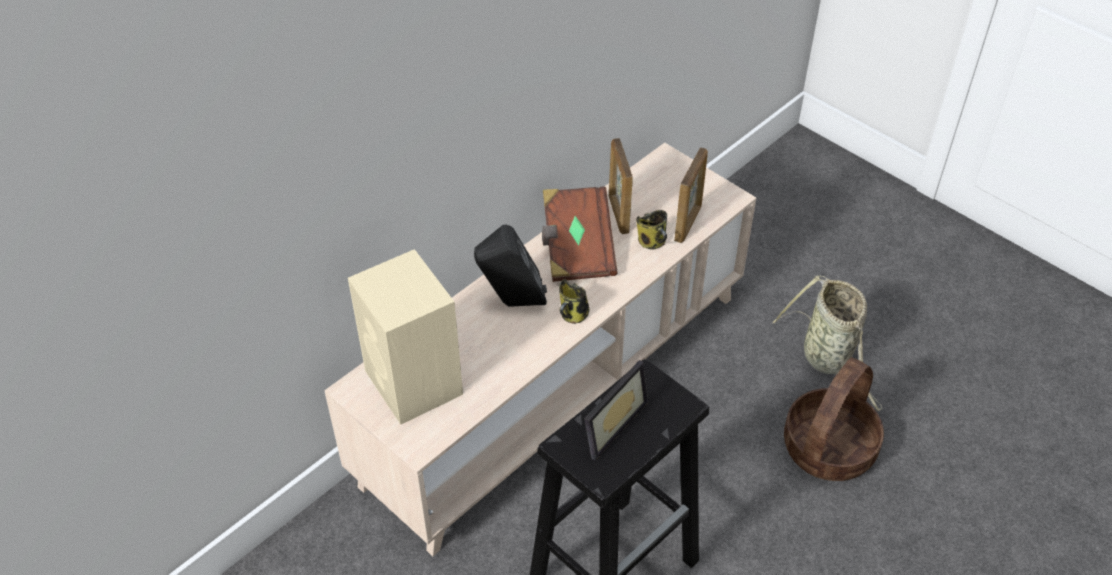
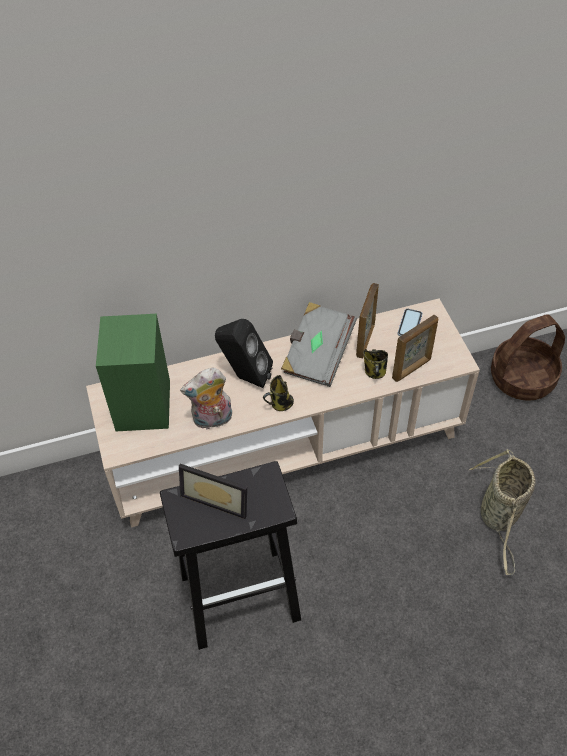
camera: 30 degrees right, 5 degrees up
(414, 384) = (143, 407): beige speaker -> green speaker
(508, 364) = (212, 420): none -> plush toy
(576, 248) = (317, 355): brown book -> grey book
(608, 422) = (217, 496): picture frame -> picture frame turned 45 degrees clockwise
(653, 180) = (409, 324): none -> phone
(829, 448) = (453, 585): basket -> basket (522, 378)

